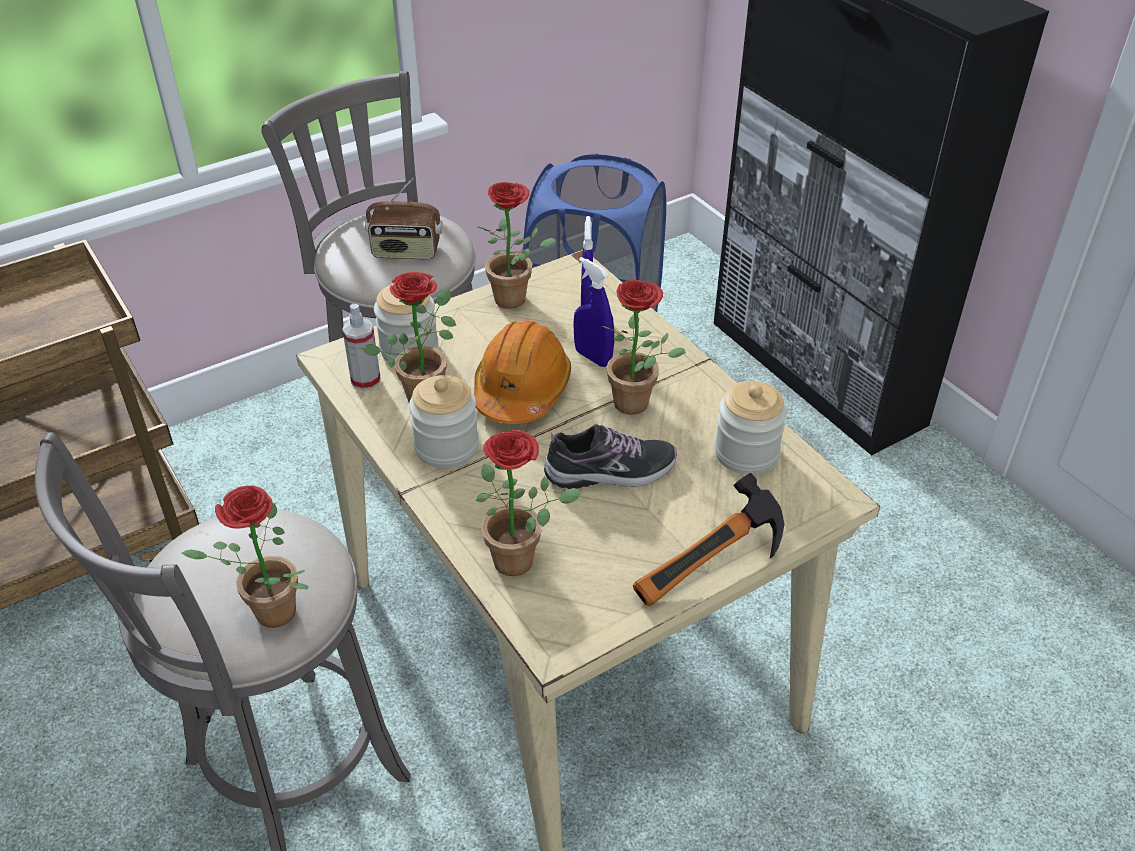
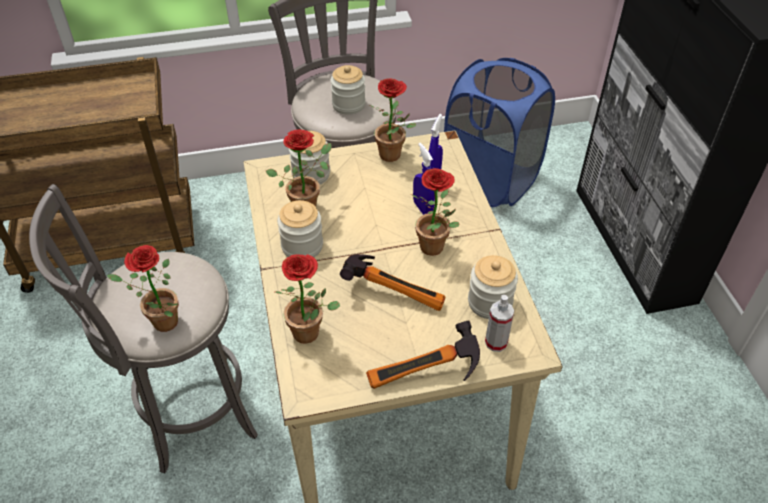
camera: 20 degrees right, 5 degrees up
(366, 381) = (275, 189): spray bottle -> spray bottle (496, 342)
(406, 252) = (348, 105): radio -> jar
(521, 389) = (366, 219): orange hard hat -> none
(610, 472) = (395, 290): shoe -> hammer

